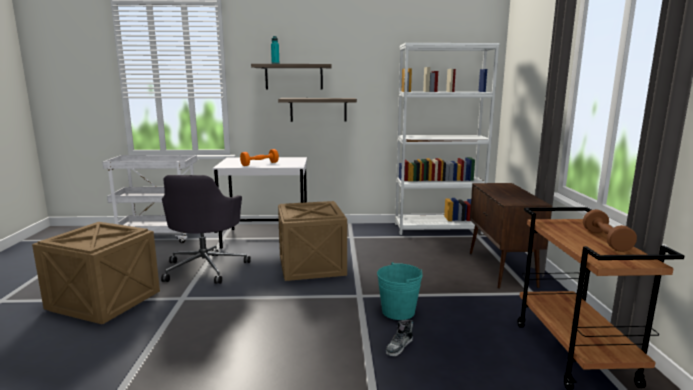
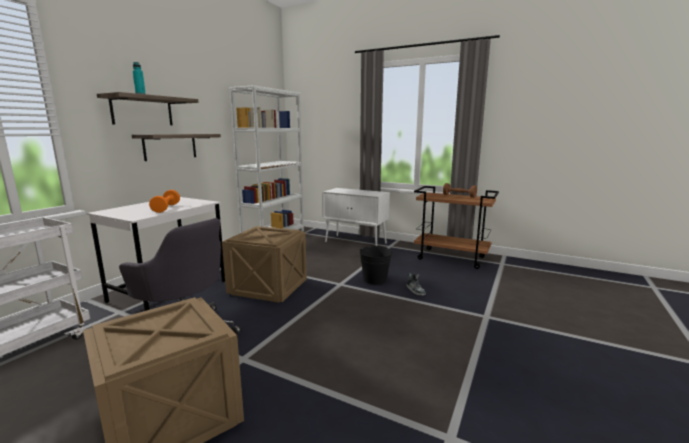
camera: 60 degrees left, 0 degrees up
(398, 311) = (375, 279): turquoise bucket -> black bucket
(501, 269) = (356, 242): brown cabinet -> white cabinet

